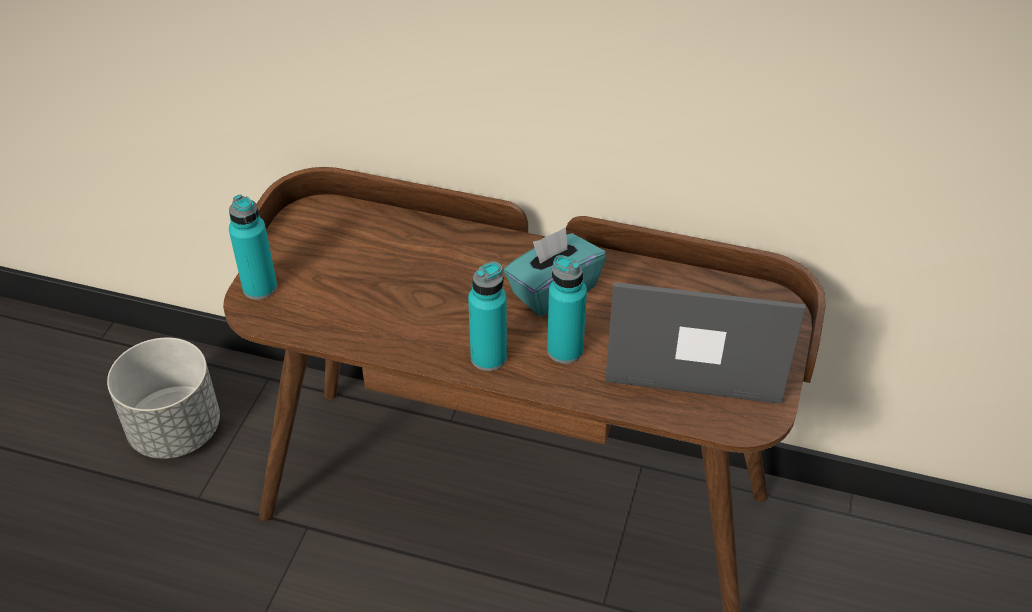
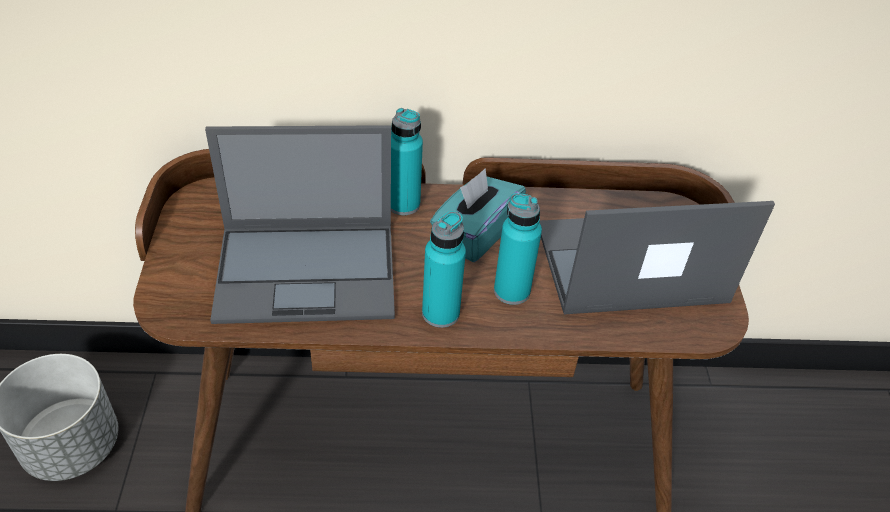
camera: 20 degrees left, 0 degrees up
(260, 288) = (170, 286): turquoise bottle -> turquoise bottle (403, 204)
(384, 297) = (309, 271): none -> laptop

